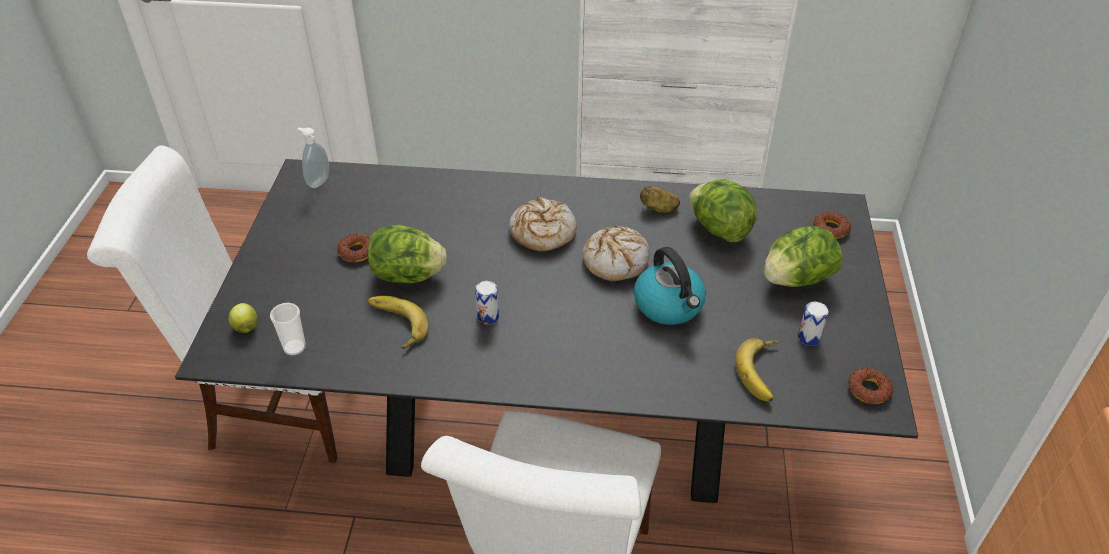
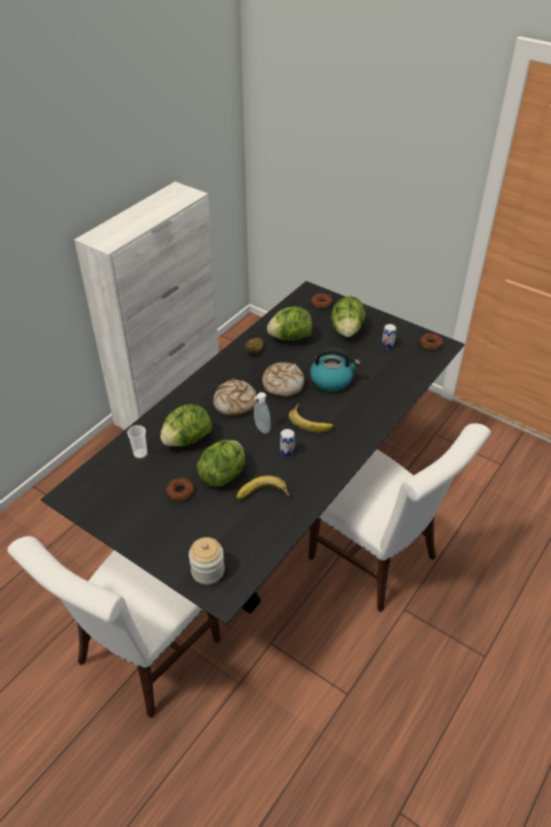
camera: 60 degrees left, 0 degrees up
(246, 327) = (208, 571): apple -> jar
(294, 347) = (246, 550): cup -> cup (140, 453)
(317, 181) = (86, 489): soap dispenser -> soap dispenser (261, 429)
(445, 220) = (187, 440): none -> lettuce
(764, 372) = (399, 370): banana -> banana (311, 421)

